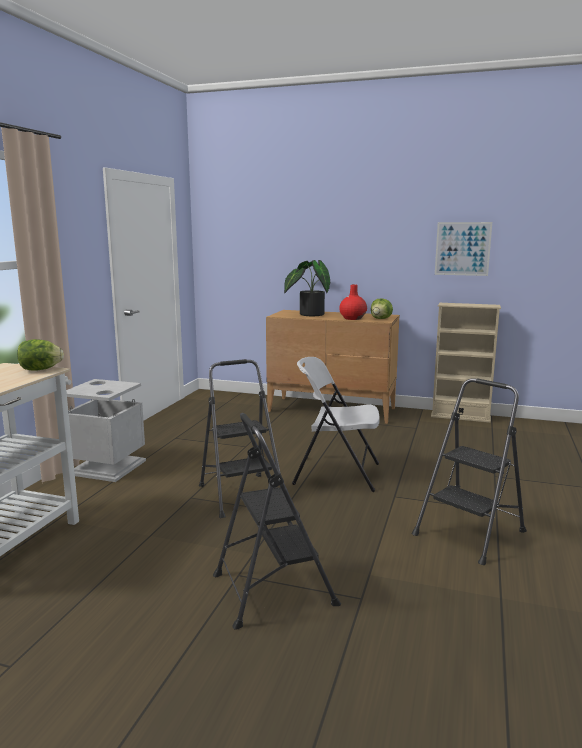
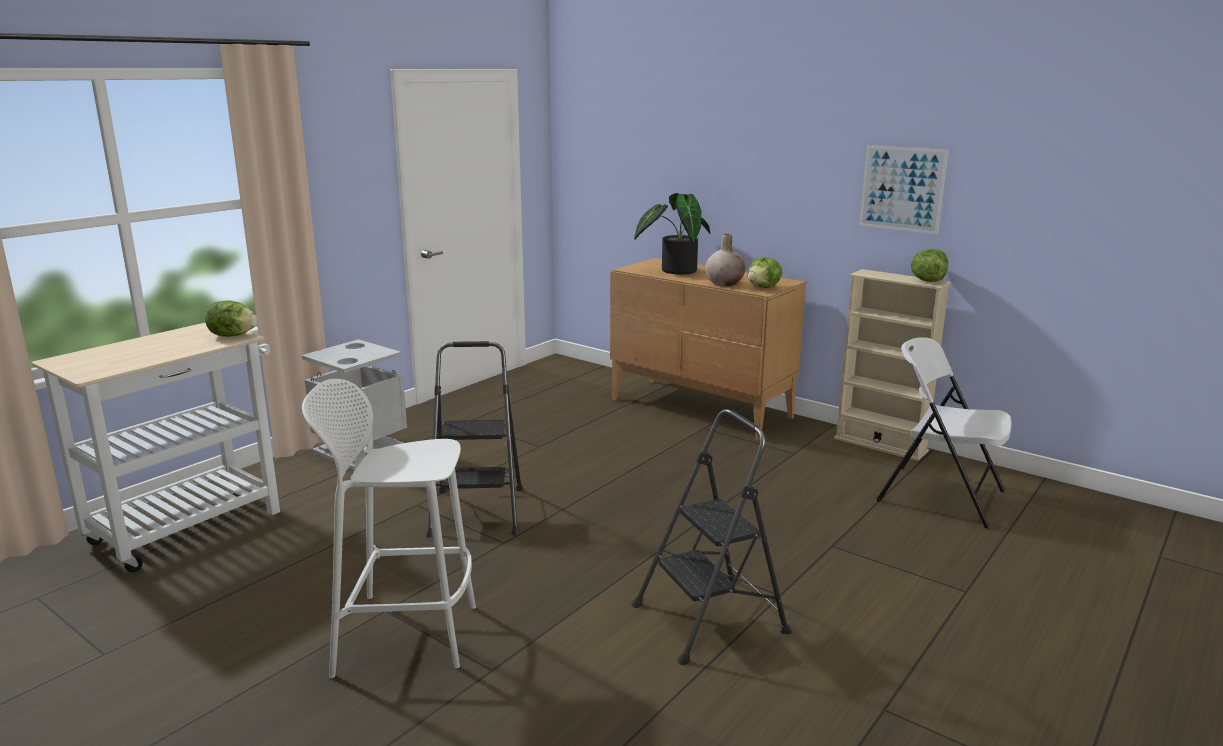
camera: 20 degrees right, 5 degrees up
(270, 589) = (404, 635): black step ladder -> white stool
(337, 473) = (618, 503): white chair -> white chair (941, 495)
(353, 318) = (724, 283): red vase -> beige vase
(488, 305) = (927, 281): none -> lettuce

